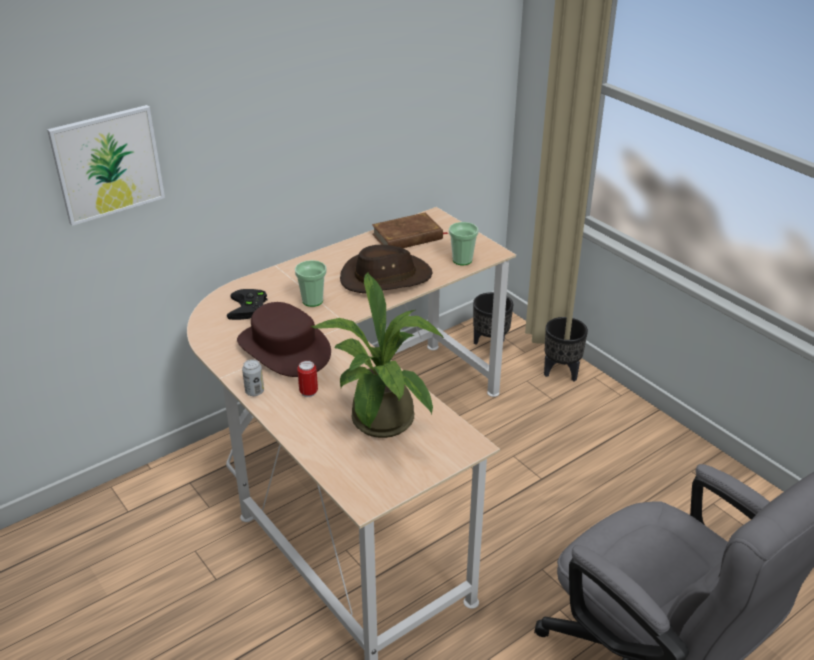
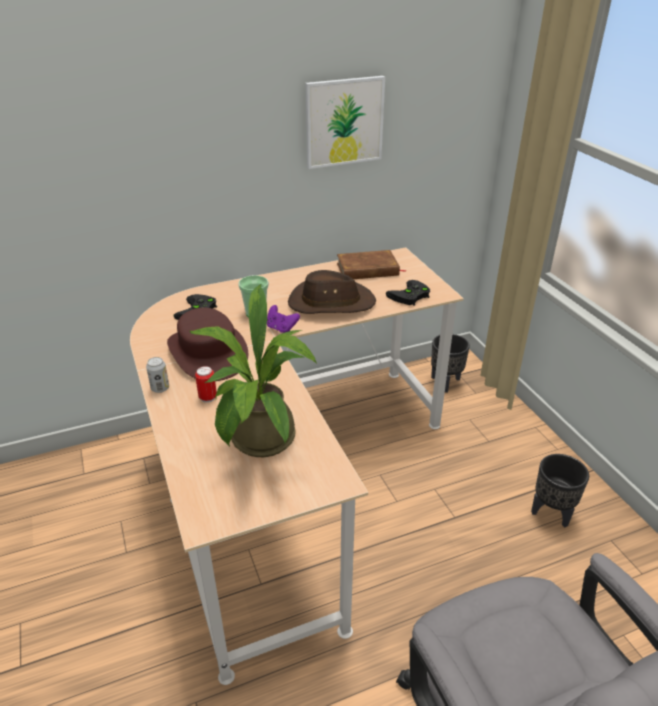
camera: 15 degrees right, 0 degrees up
(108, 164) = (72, 160): picture -> picture (344, 122)
(347, 312) = (281, 328): none -> purple game controller
(462, 260) = (409, 296): cup -> black game controller
(561, 372) = (504, 417): black planter -> black planter (551, 512)

